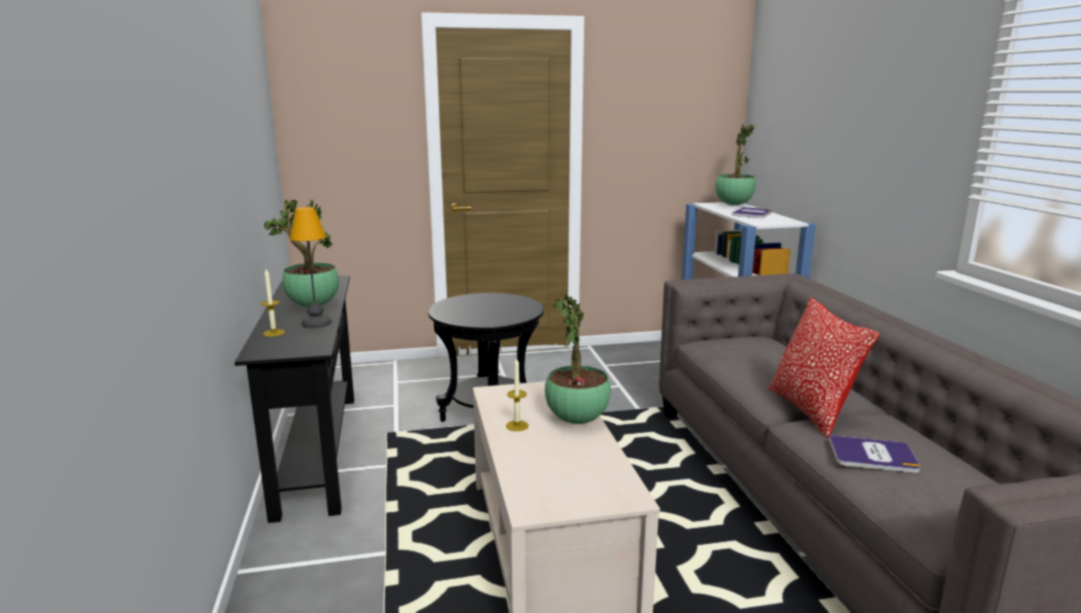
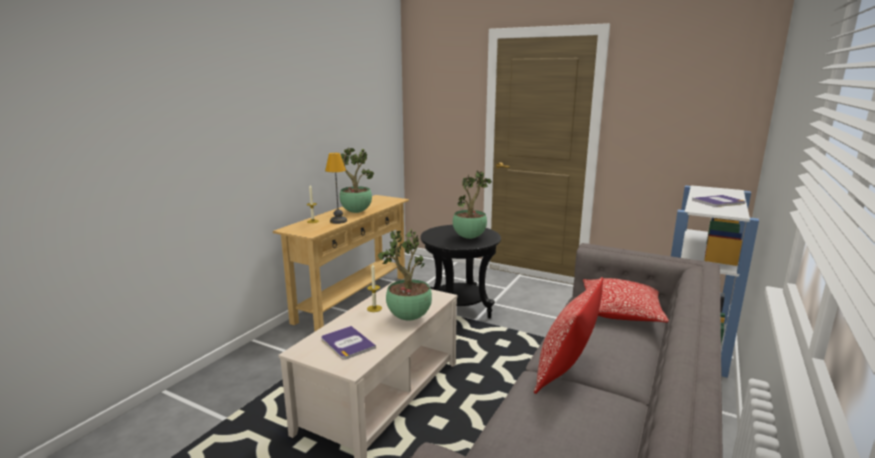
camera: 40 degrees right, 0 degrees up
(317, 451) = (352, 298): black console table -> beige console table
(733, 204) = (727, 192): potted plant -> potted plant (470, 237)
(750, 344) = (620, 312): none -> pillow
(872, 455) = (536, 418): book -> book (347, 343)

